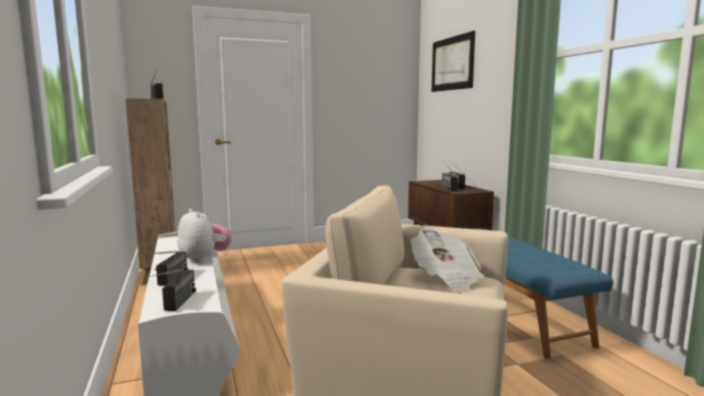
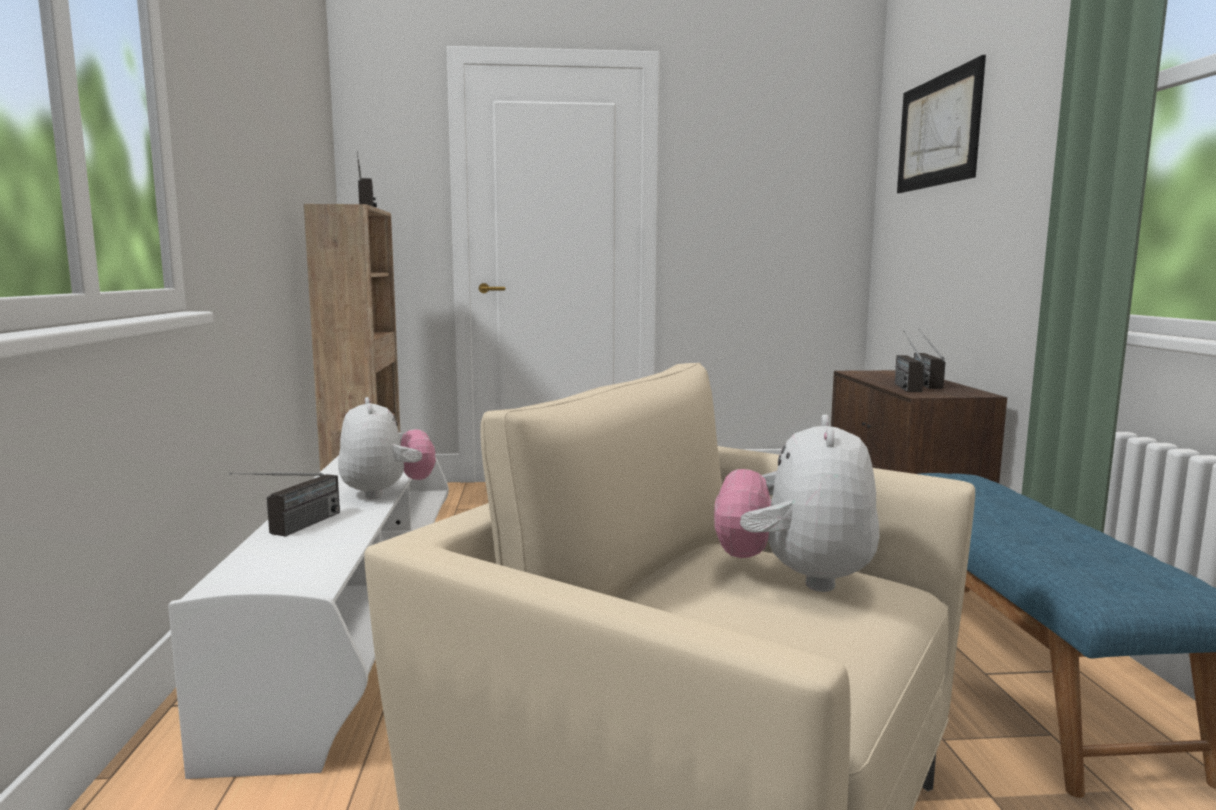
camera: 15 degrees right, 0 degrees up
(176, 306) = (264, 577): radio -> none
(446, 277) = (795, 578): newspaper -> plush toy

